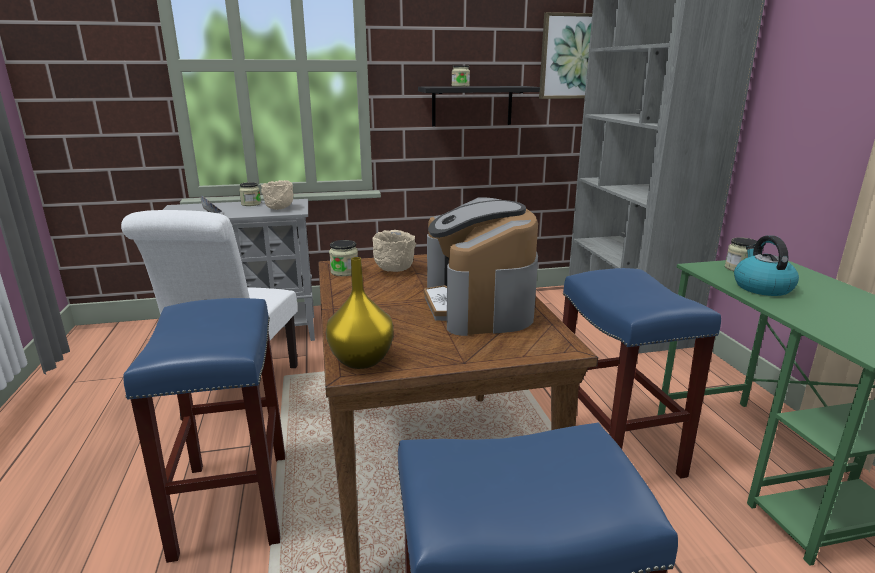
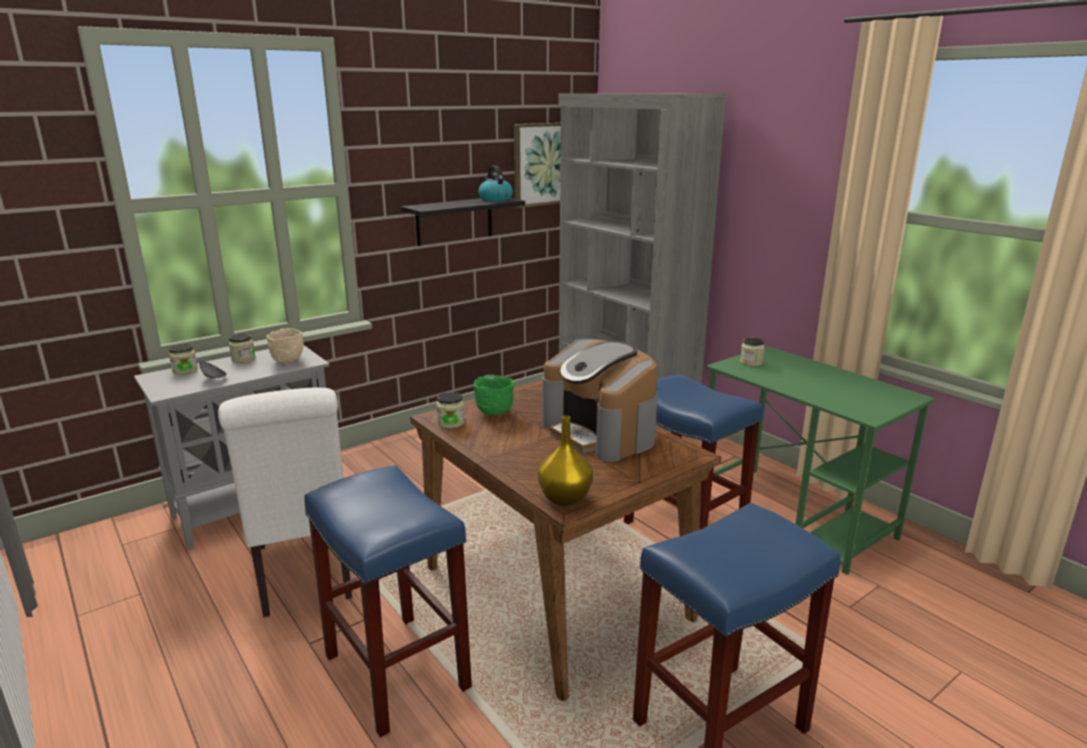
camera: 25 degrees left, 0 degrees up
(393, 270) = (493, 413): beige bowl -> green bowl
(460, 86) = (446, 204): jar -> jar (185, 370)
(761, 287) = (776, 377): kettle -> kettle (495, 199)

